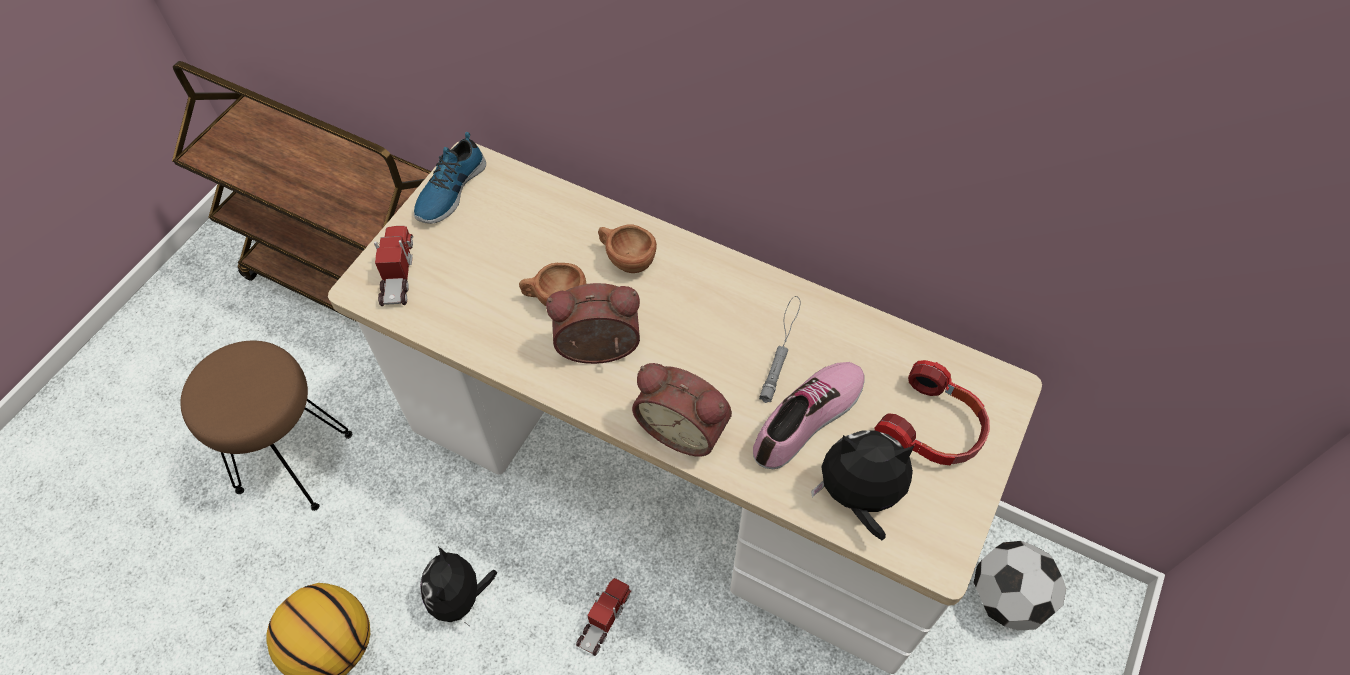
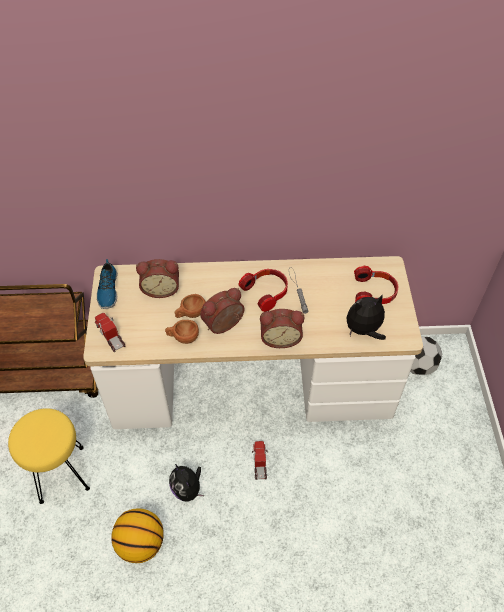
camera: 30 degrees left, 5 degrees down
(296, 460) = (61, 473): brown stool -> yellow stool
(538, 228) = (161, 289): none -> alarm clock
(626, 259) = (209, 284): brown cup -> brown cup (182, 338)
(719, 324) = (266, 292): none -> headphones
(809, 419) = (326, 311): shoe -> none

